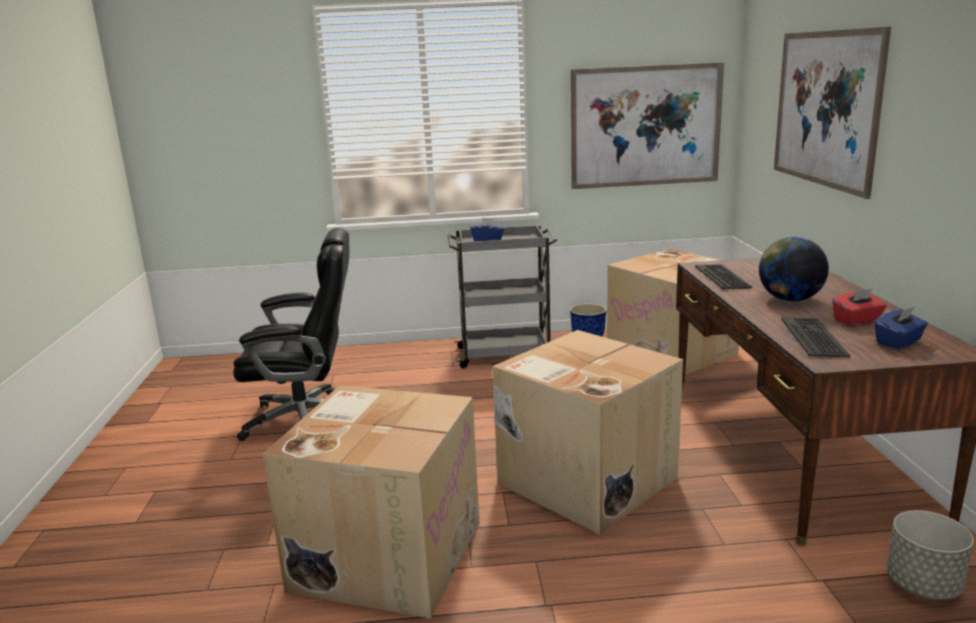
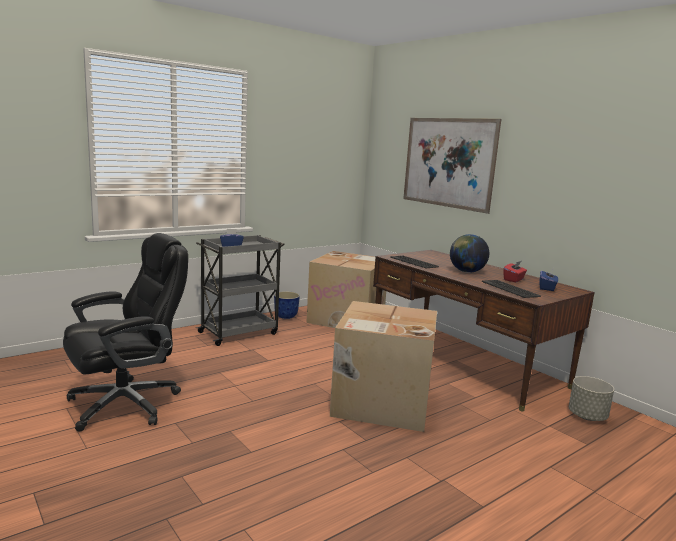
camera: 35 degrees left, 5 degrees down
(386, 553) = (306, 481): cardboard box -> none
(645, 126) = (317, 169): picture -> none

